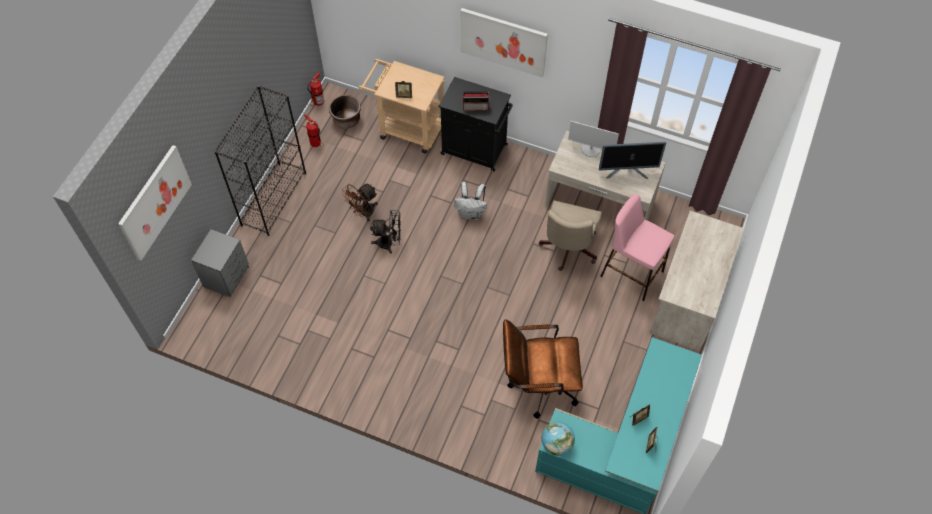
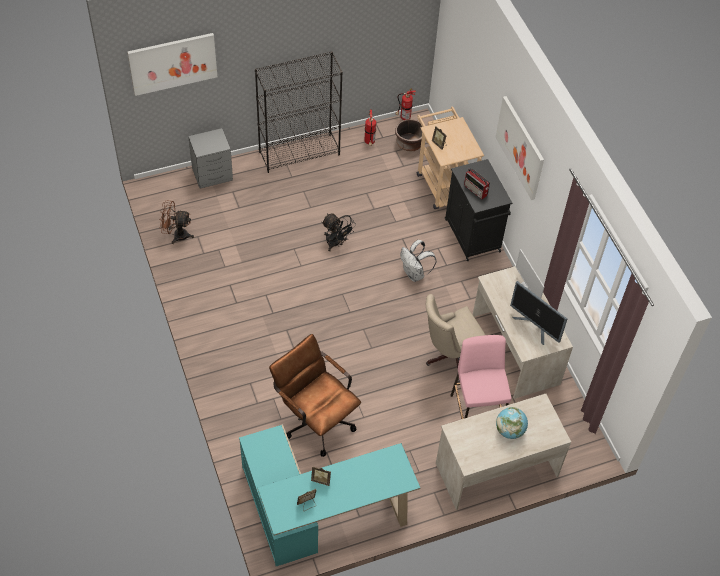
camera: 45 degrees right, 5 degrees down
(363, 212) = (344, 210): brown fan -> brown fan (176, 235)
(556, 444) = (254, 445): globe -> globe (509, 430)

